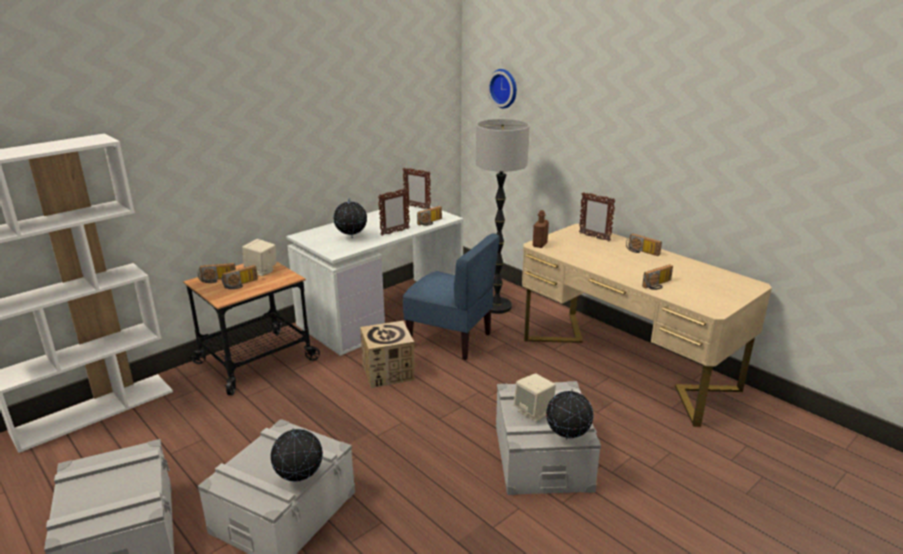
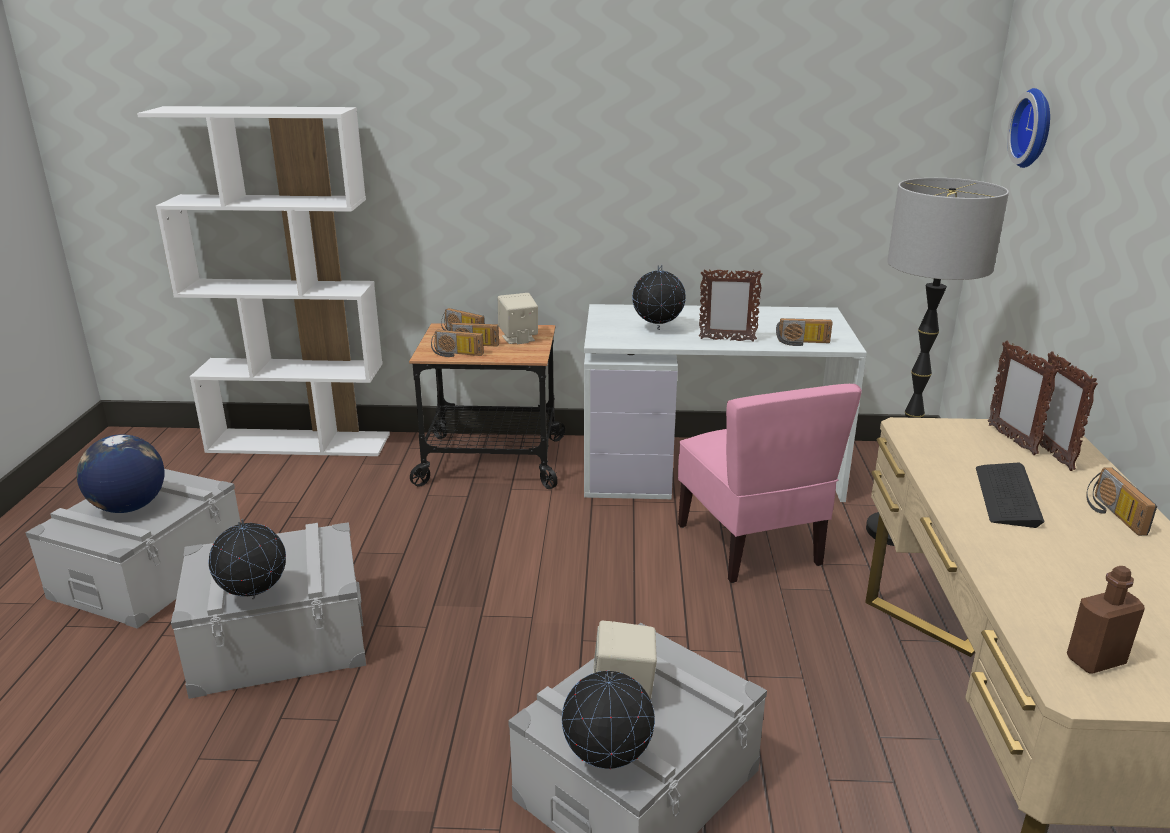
camera: 45 degrees right, 0 degrees up
(104, 490) = (129, 507): none -> globe
(388, 372) = (608, 546): cardboard box -> none
(417, 207) = (822, 318): picture frame -> picture frame (1011, 439)
(450, 339) = (751, 545): blue chair -> pink chair
(539, 244) = (915, 428): brown bottle -> brown bottle (1095, 661)
(606, 258) = (1007, 496): none -> keyboard
(658, 285) = (1031, 584): radio -> radio (456, 354)

